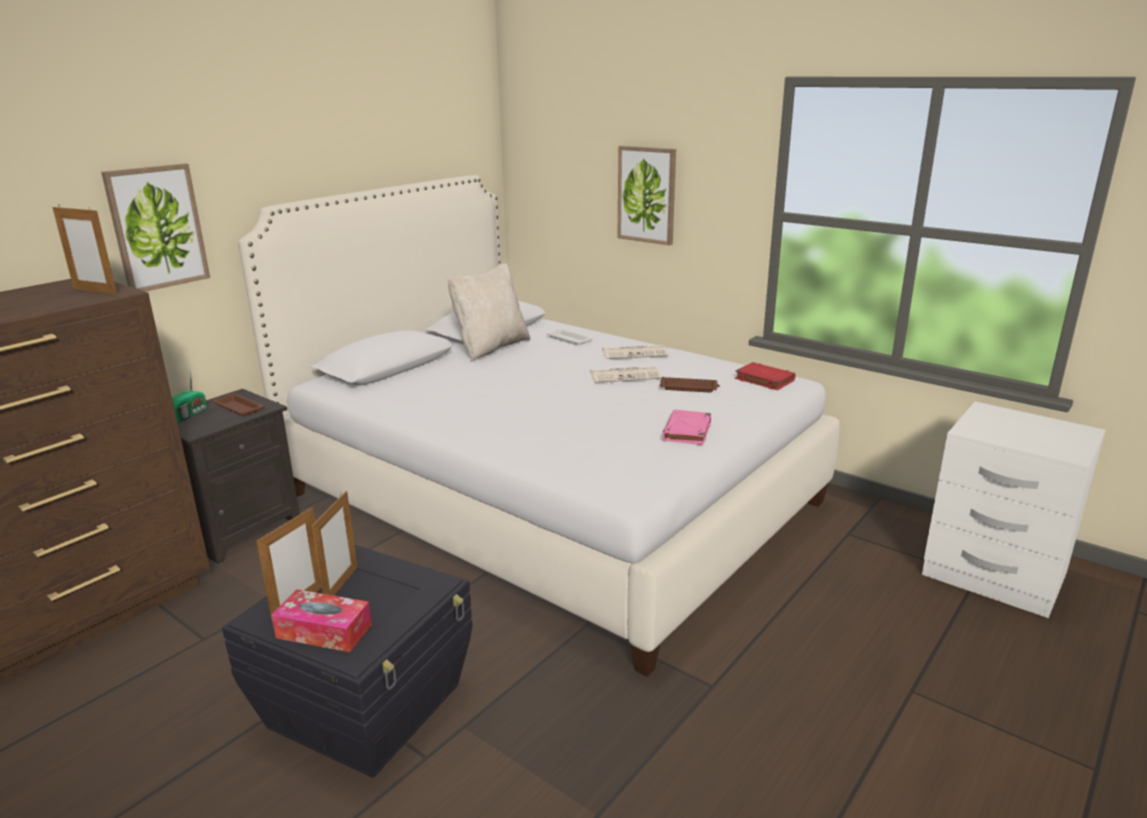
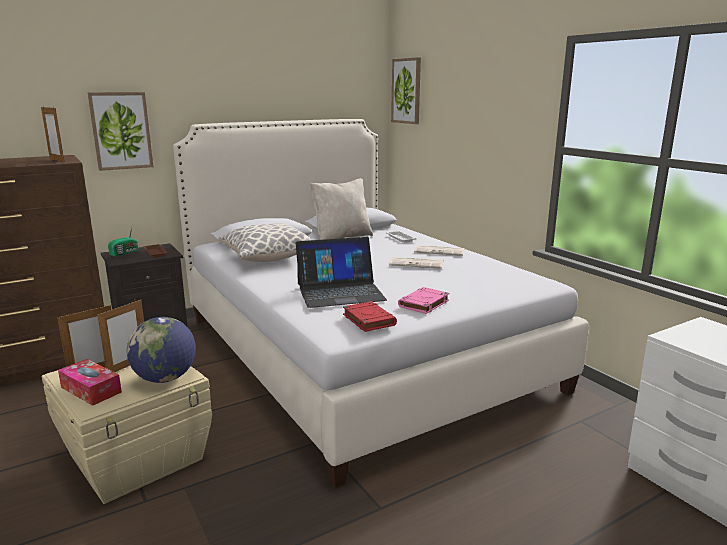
camera: 20 degrees right, 5 degrees down
(367, 705) = (138, 457): black storage box -> beige storage box
(413, 592) = (165, 378): none -> globe
(423, 394) = (267, 258): none -> pillow
(576, 431) = (340, 291): none -> laptop
(647, 195) = (472, 134): picture -> picture (406, 91)
(689, 388) = (457, 277): brown tray -> none
(763, 380) = (523, 279): red book -> red book (368, 320)

